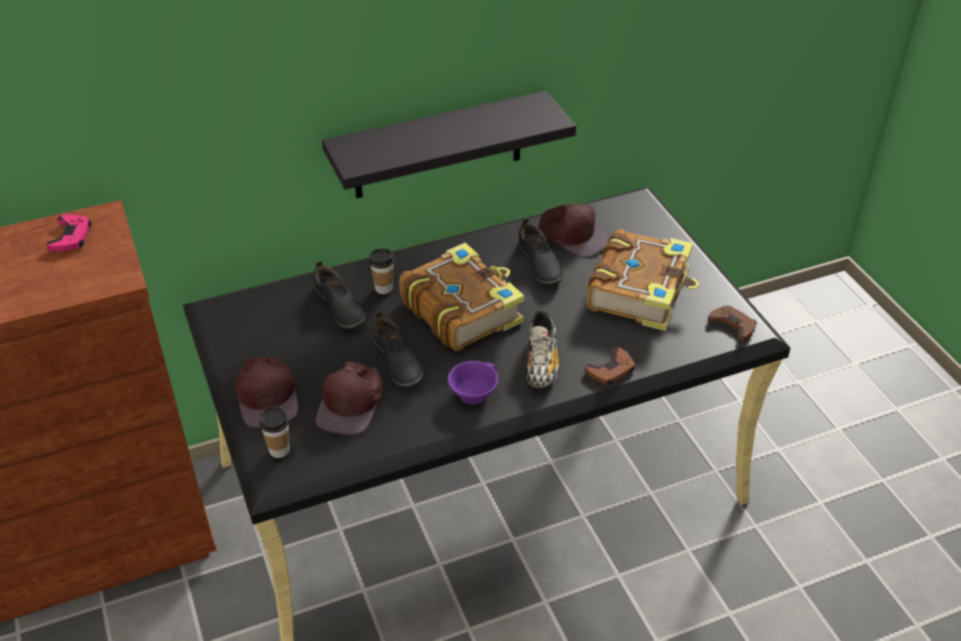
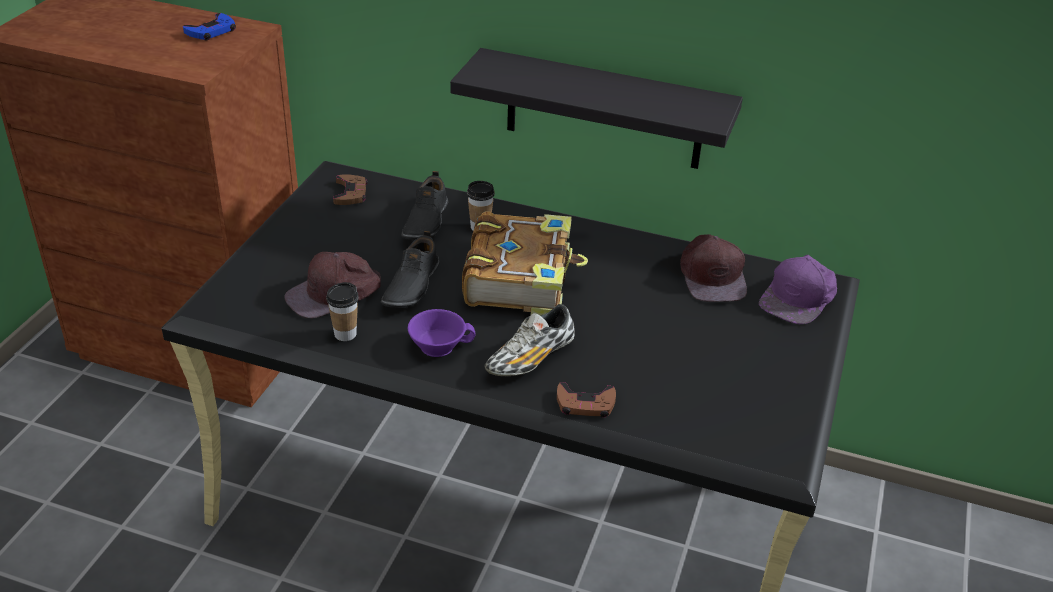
camera: 40 degrees right, 5 degrees down
(71, 237) = (212, 31): pink game controller -> blue game controller
(268, 395) = (284, 252): brown cap -> none
(279, 450) = (236, 294): cup -> cup (345, 334)
(539, 264) = (643, 282): black shoe -> none
(637, 219) = (799, 297): none -> purple cap
(640, 291) = (713, 357): book -> none
(732, 325) = (769, 442): brown game controller -> brown game controller (350, 193)

